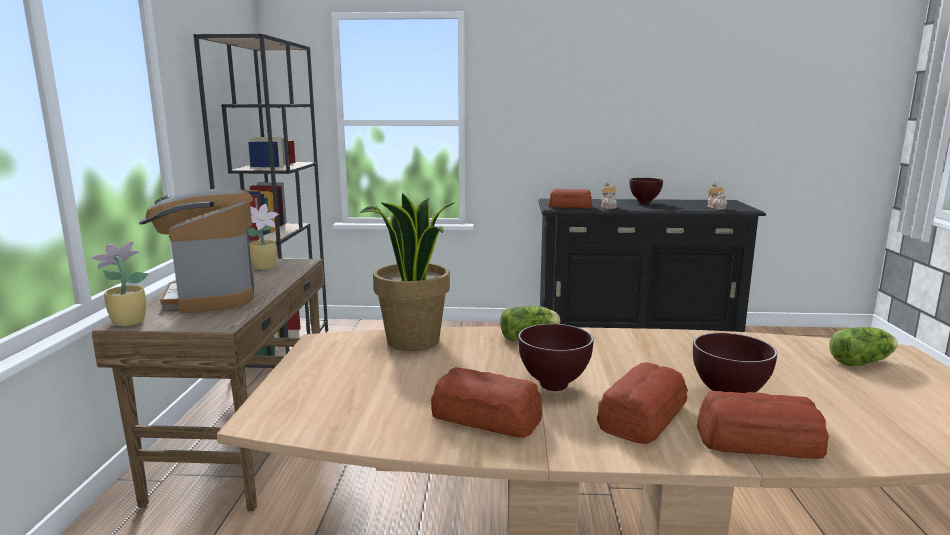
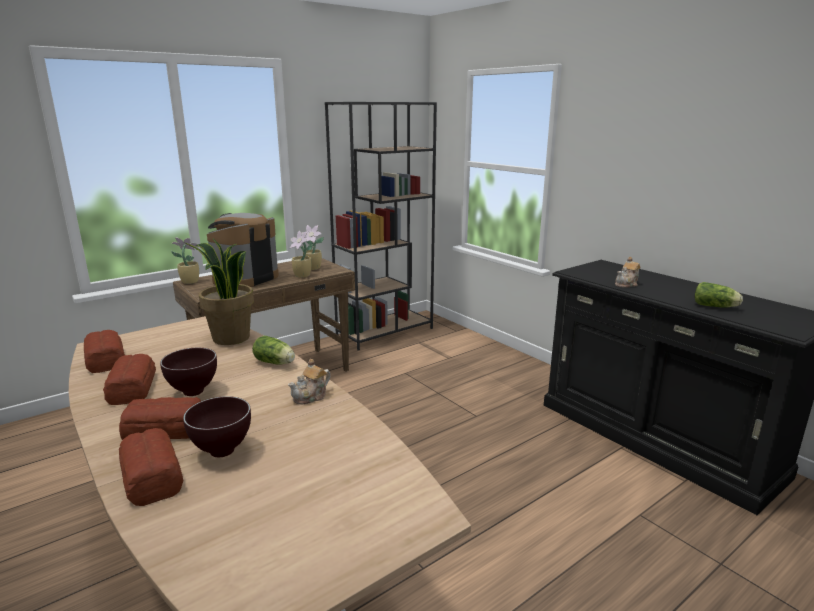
camera: 50 degrees right, 5 degrees up
(279, 275) = (302, 276): none -> potted plant
(570, 206) = (592, 274): bread -> bread (105, 360)
(645, 203) = (689, 290): brown bowl -> none
(716, 207) = (755, 318): teapot -> teapot (311, 396)
(863, 362) = (374, 499): lettuce -> lettuce (716, 307)

